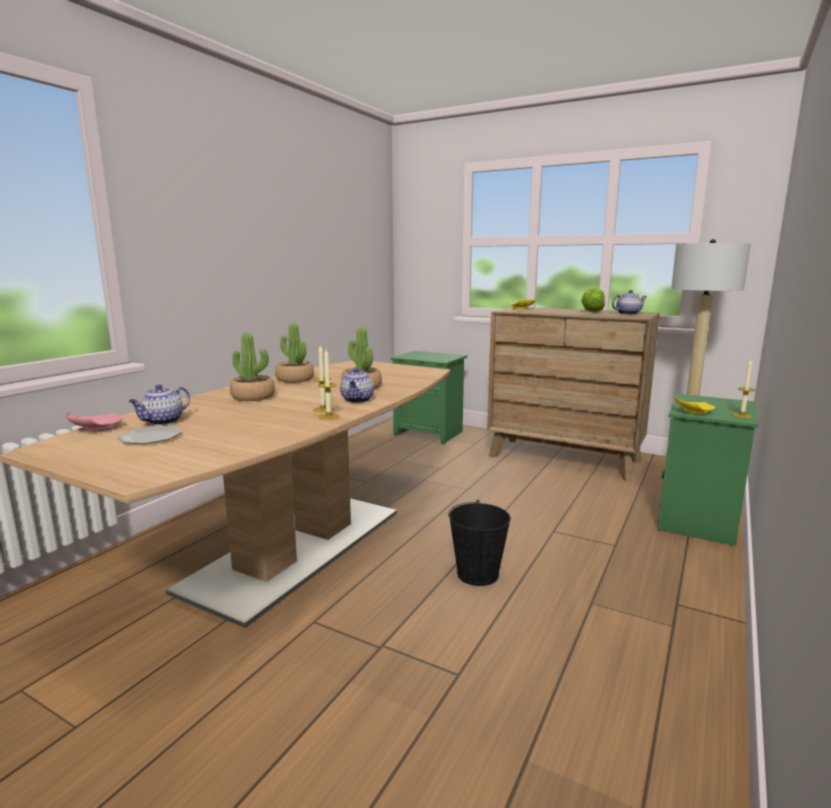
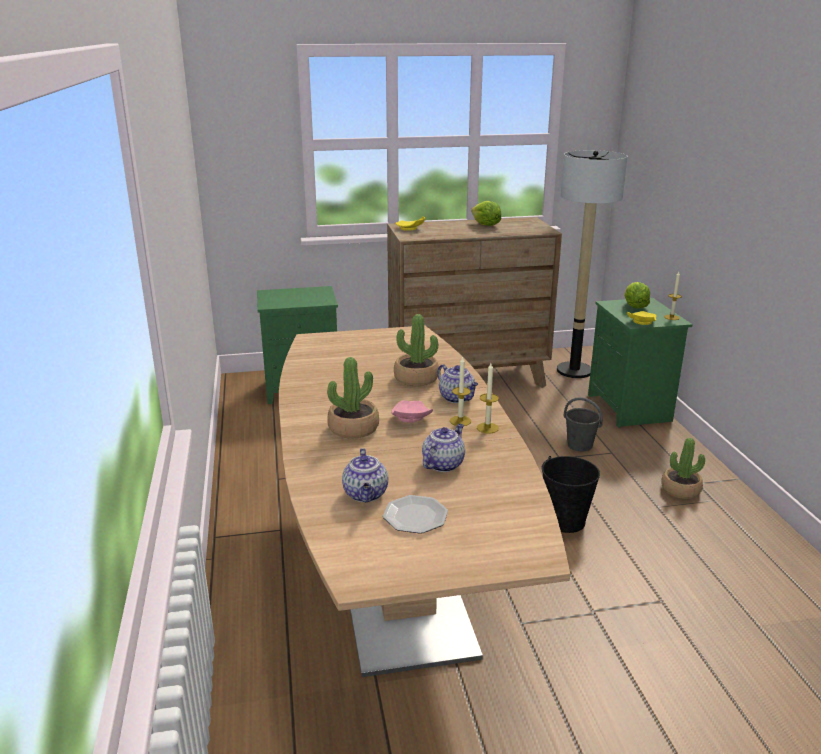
camera: 40 degrees left, 10 degrees up
(95, 429) = (330, 533): pink plate -> pink plate (410, 419)
(295, 379) = (321, 387): potted plant -> potted plant (680, 490)
(591, 529) = (580, 445): none -> grey bucket
(628, 314) = (523, 225): teapot -> teapot (443, 464)
(713, 402) = (634, 307): none -> lettuce

